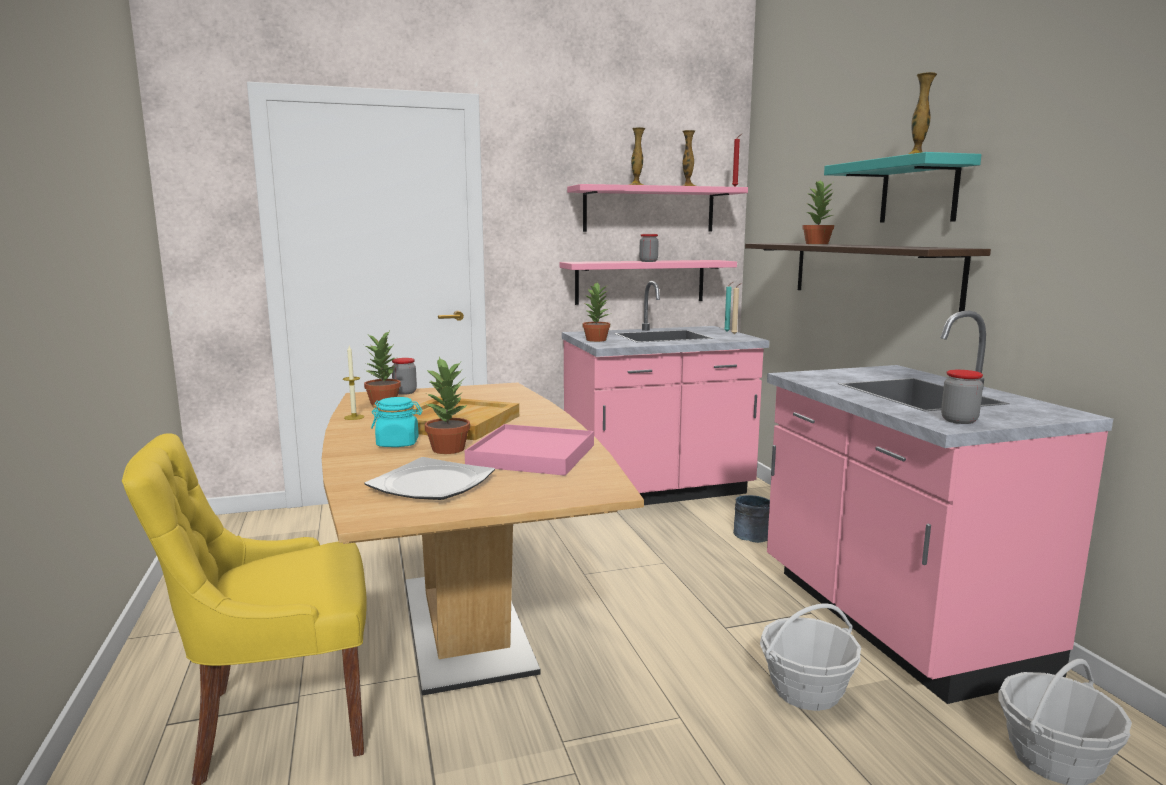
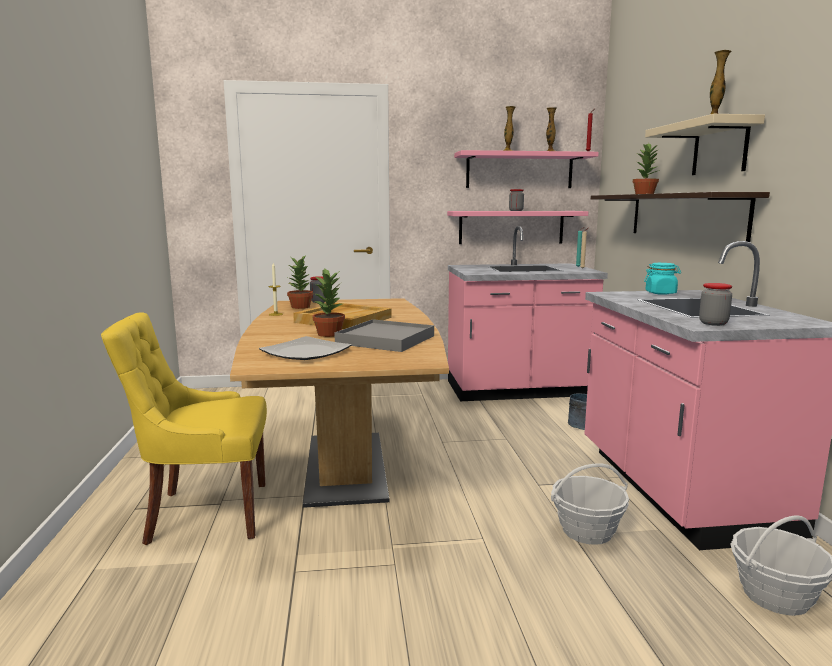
camera: 10 degrees right, 0 degrees up
(398, 443) = (297, 330): turquoise jar -> turquoise jar (661, 293)
(532, 455) = (385, 340): pink tray -> grey tray
(596, 340) = (470, 270): potted plant -> none
(919, 191) = (720, 148): turquoise shelf -> beige shelf

